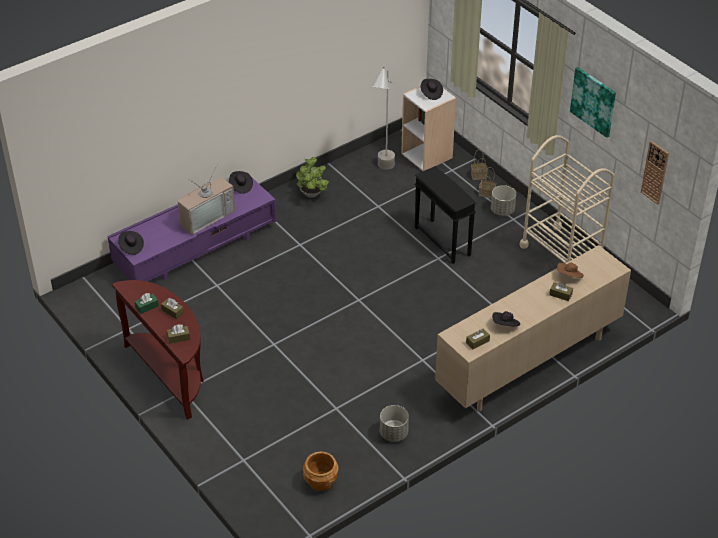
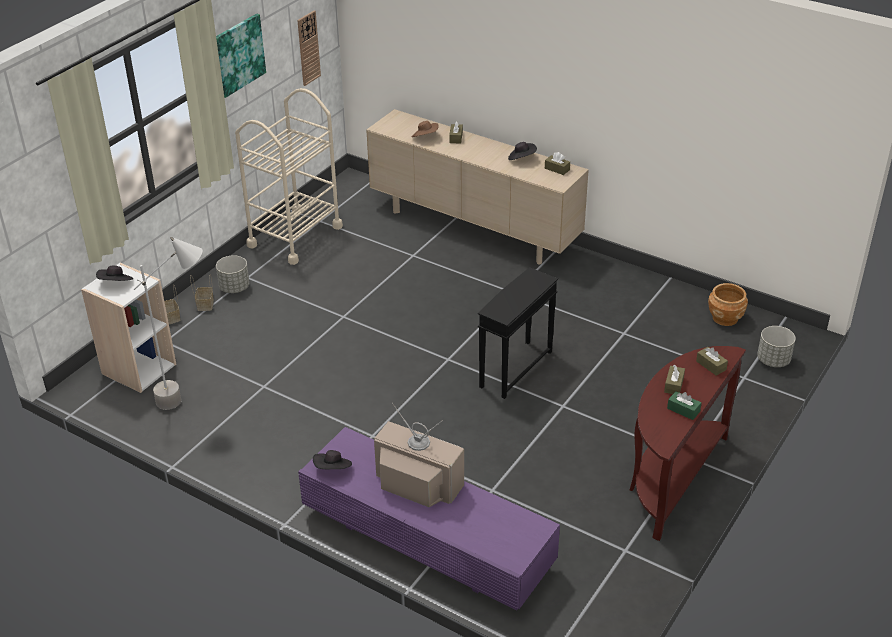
camera: 110 degrees left, 5 degrees down
(131, 247) = (525, 541): black hat -> none
(312, 195) = (262, 453): potted plant -> none
(394, 433) = (628, 288): grey planter -> grey planter (773, 360)
(442, 241) = (310, 319): black side table -> black side table (515, 369)

